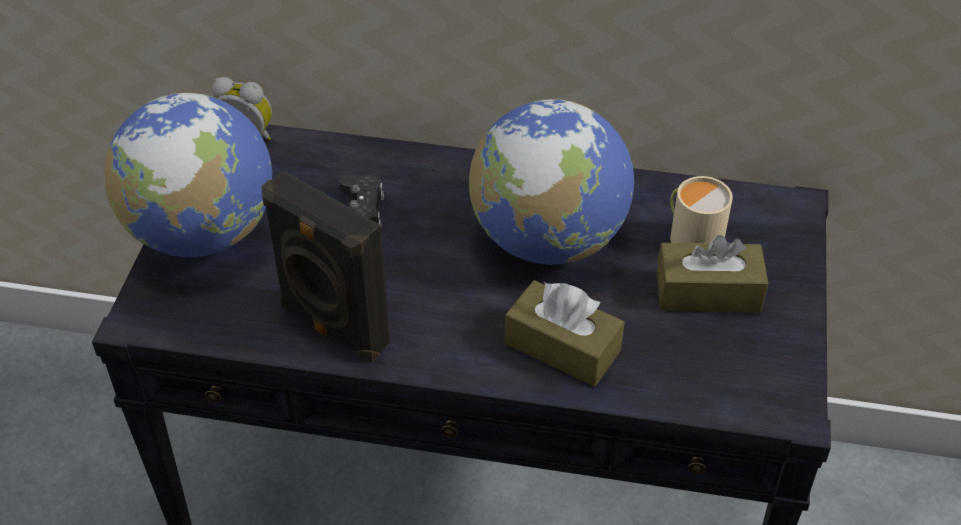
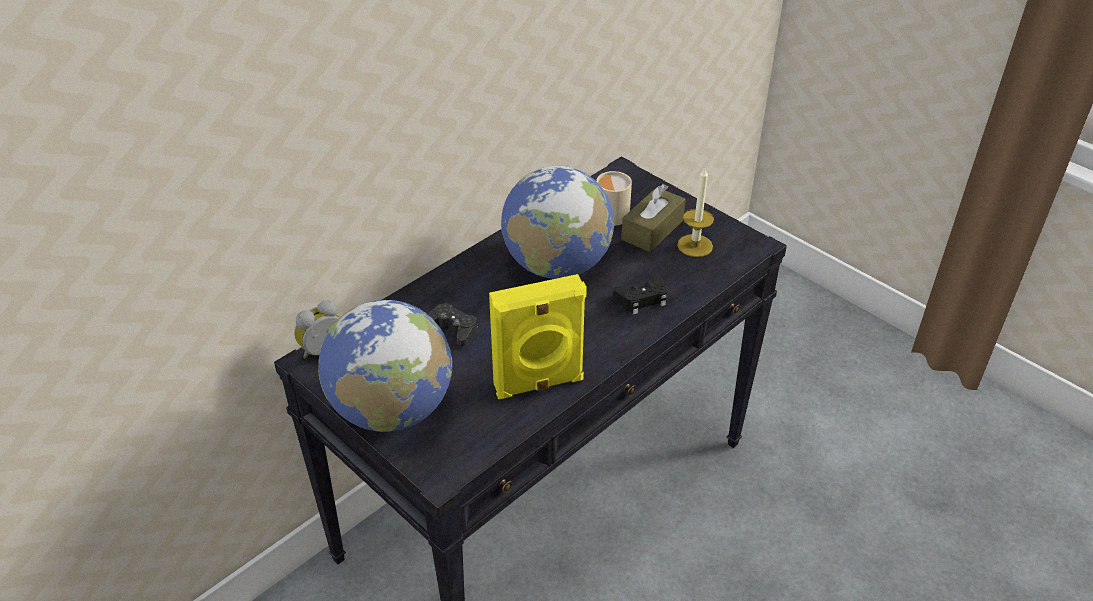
camera: 55 degrees left, 5 degrees down
(332, 327) = (539, 384): black speaker -> yellow speaker
(562, 347) = (642, 299): brown tissue box -> black game controller
(721, 349) = (695, 245): none -> candle

